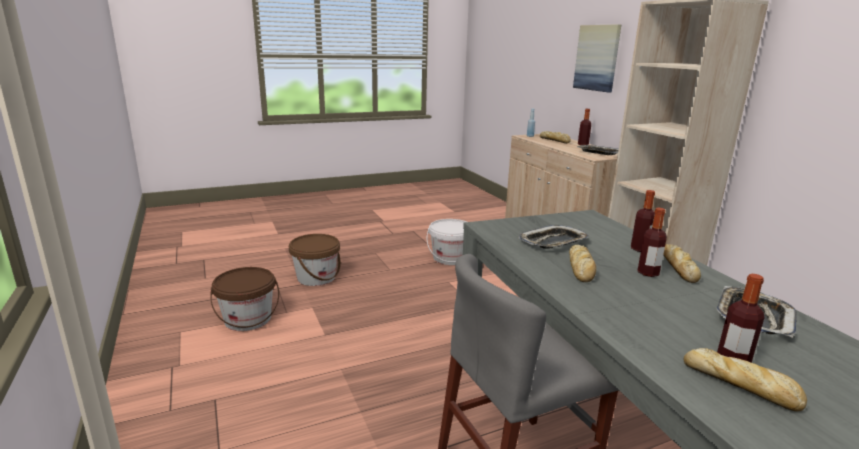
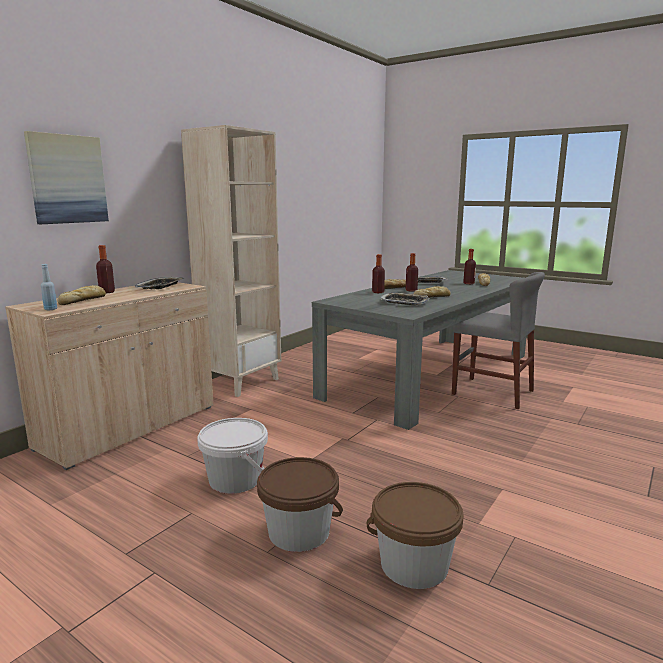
camera: 120 degrees left, 5 degrees down
(248, 319) = (571, 556): brown bucket -> brown bucket (299, 532)

